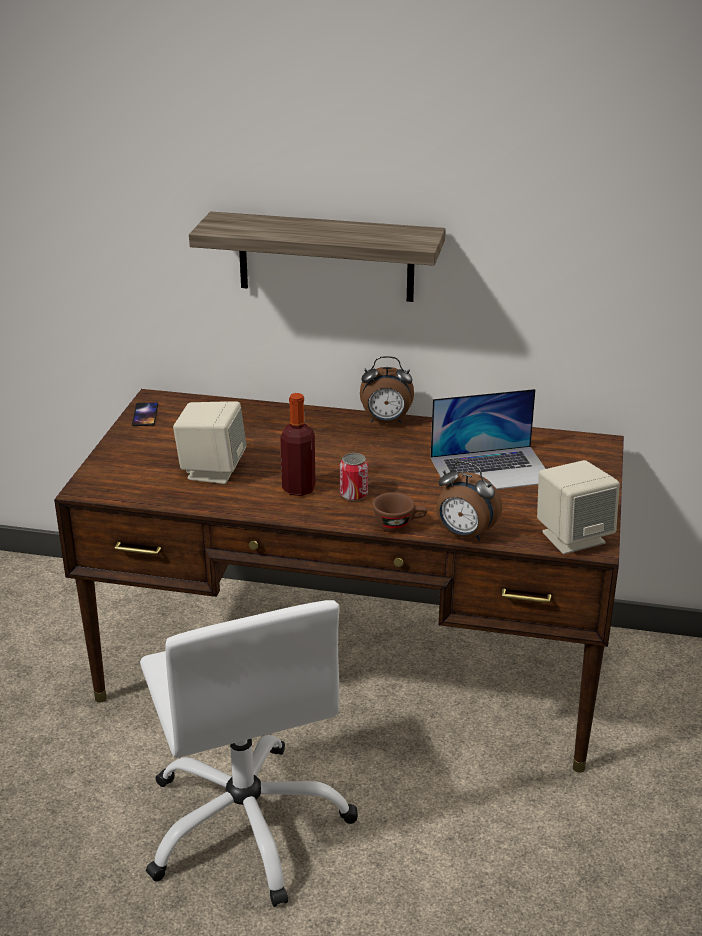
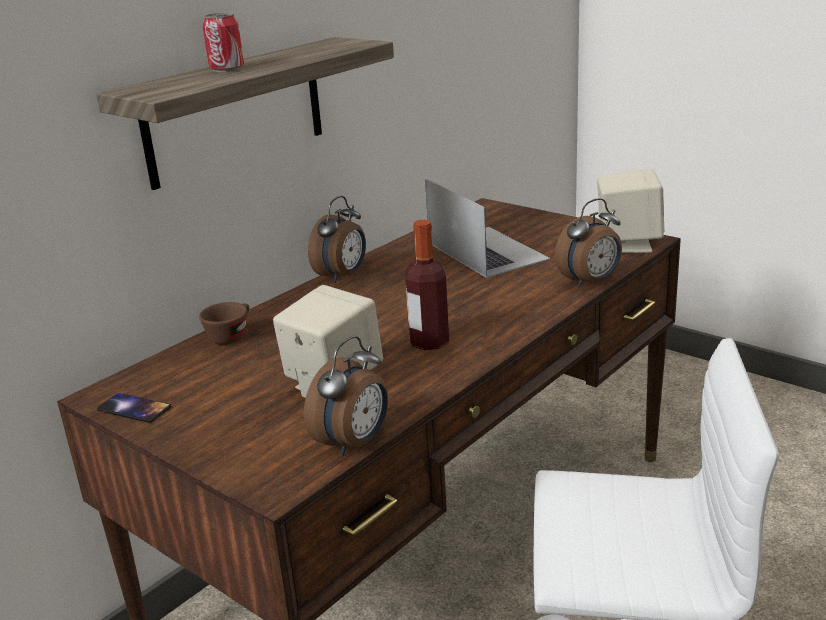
camera: 60 degrees left, 5 degrees down
(145, 499) = (354, 443): none -> alarm clock
(353, 494) = (470, 317): can -> can (226, 69)
(399, 525) = (549, 306): brown cup -> brown cup (231, 335)
(491, 470) = (486, 251): laptop -> laptop turned 45 degrees counterclockwise

